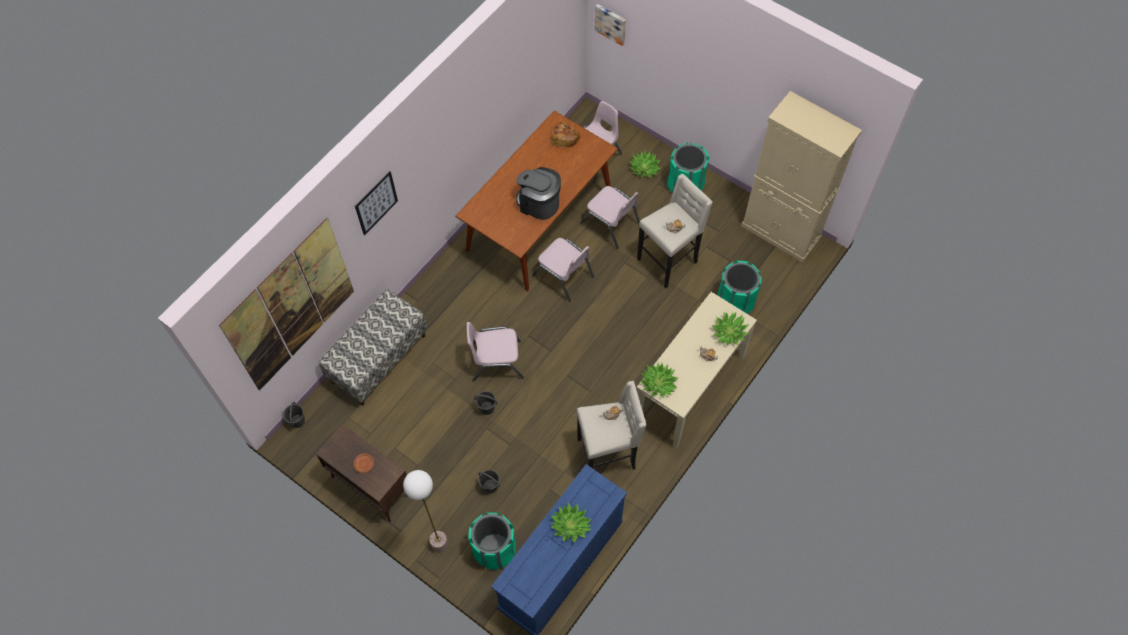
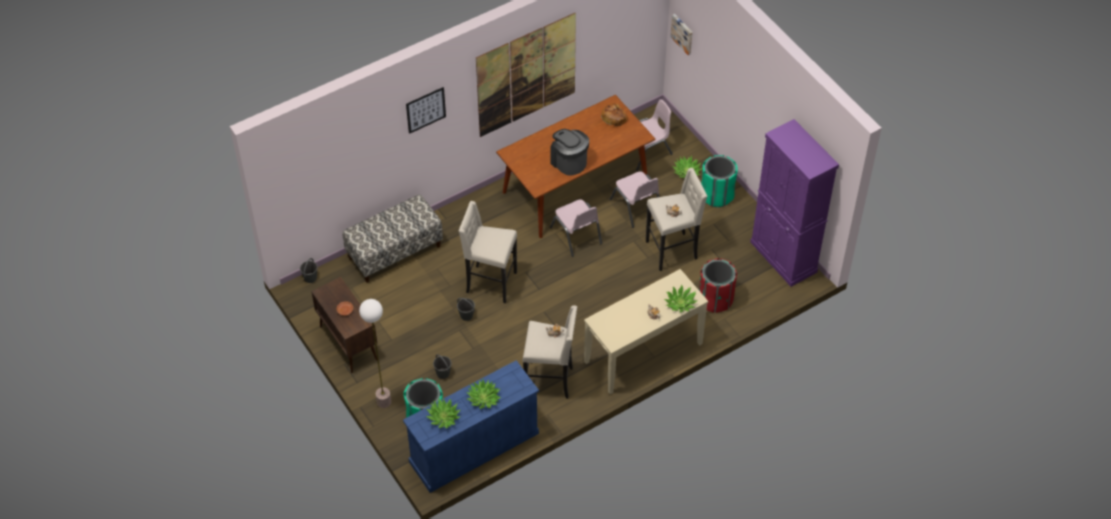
camera: 20 degrees right, 10 degrees down
(291, 306) = (332, 166): picture -> picture (526, 75)
(496, 361) = (490, 283): pink chair -> beige stool
(658, 383) = (603, 322): potted plant -> potted plant (443, 417)
(735, 301) = (715, 299): green trash can -> red trash can
(781, 232) = (783, 257): beige cabinet -> purple cabinet

